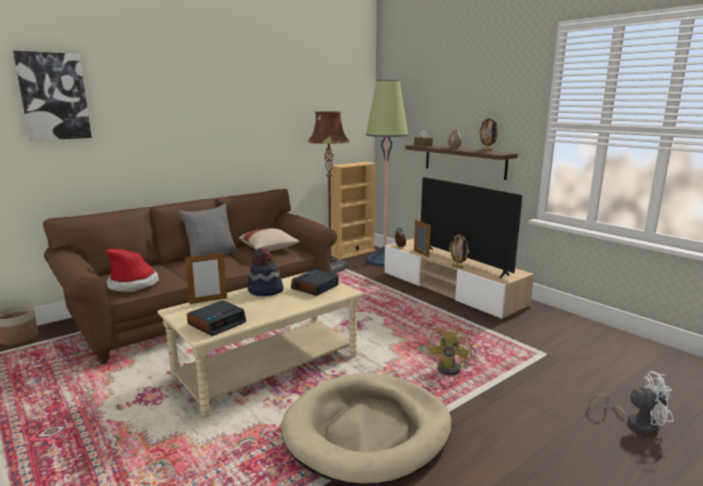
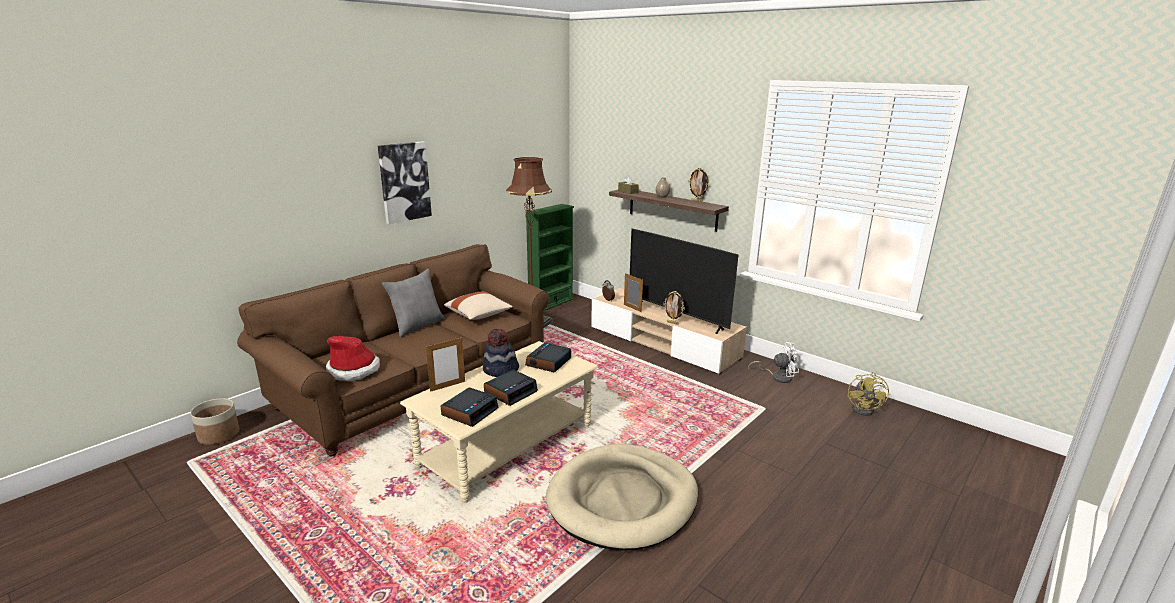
camera: 10 degrees left, 5 degrees up
(54, 96) = (239, 166): picture -> picture (404, 182)
(265, 309) = (511, 392): none -> alarm clock
(353, 253) = (551, 303): beige bookcase -> green bookcase
(384, 260) = (586, 311): floor lamp -> none
(453, 369) = (685, 431): yellow fan -> yellow fan (865, 409)
(636, 422) = (847, 467): white fan -> white fan (777, 377)

